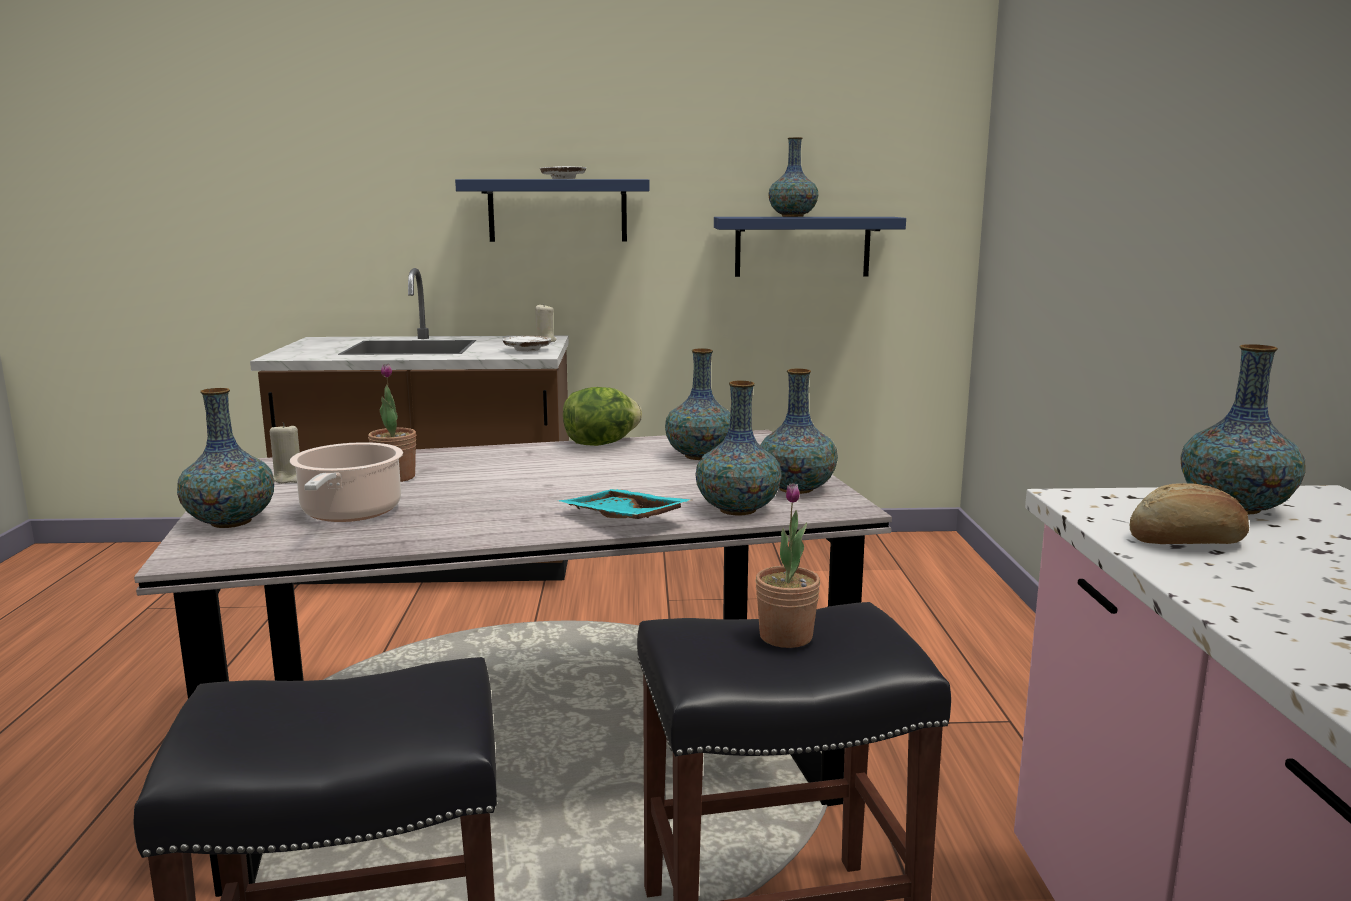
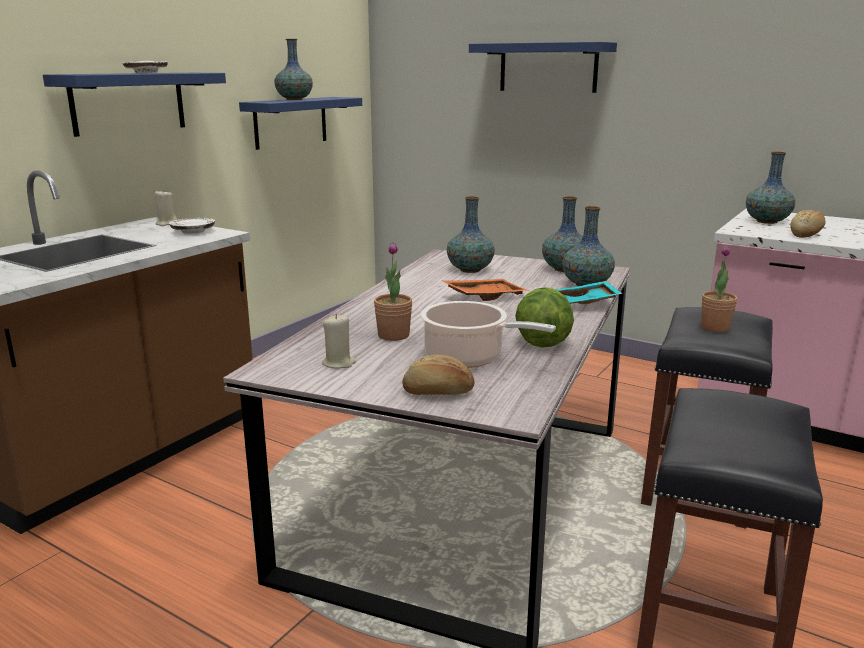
camera: 55 degrees left, 5 degrees up
(231, 522) = (438, 392): vase -> bread
(592, 480) = (484, 296): none -> orange tray
(601, 444) = (401, 280): lettuce -> lettuce (542, 342)
(1122, 168) = (548, 67): none -> blue shelf

